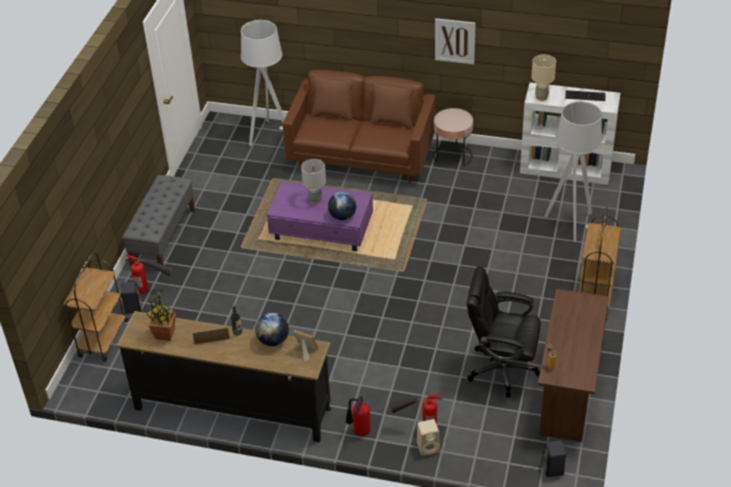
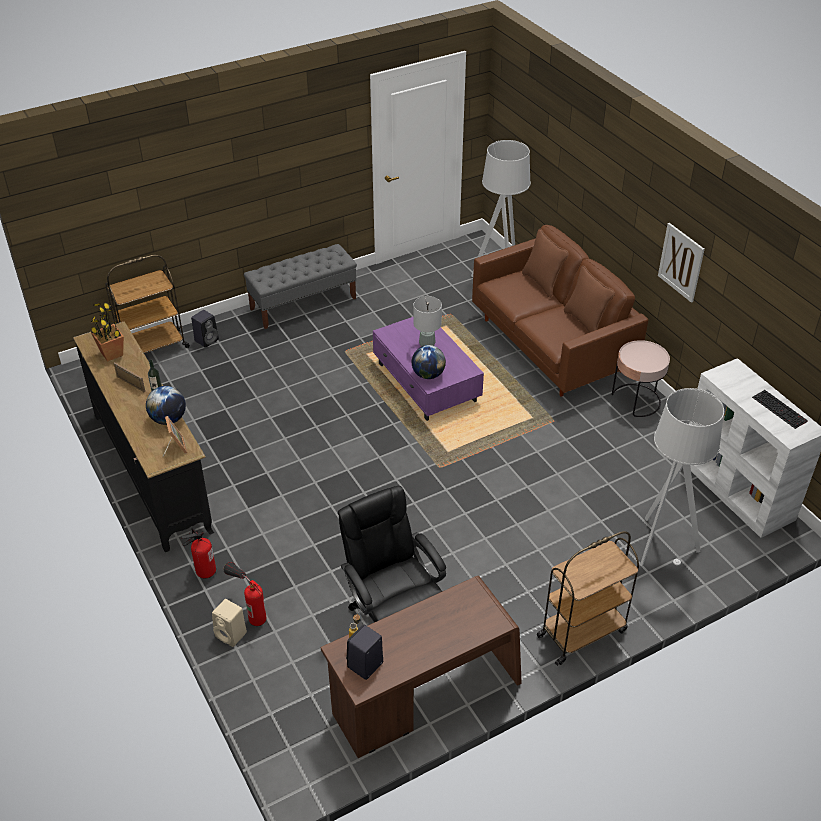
camera: 45 degrees right, 0 degrees up
(154, 290) = (238, 338): fire extinguisher -> none
(541, 97) = (727, 380): beige table lamp -> none
(553, 469) = (296, 758): black speaker -> black speaker (364, 666)

